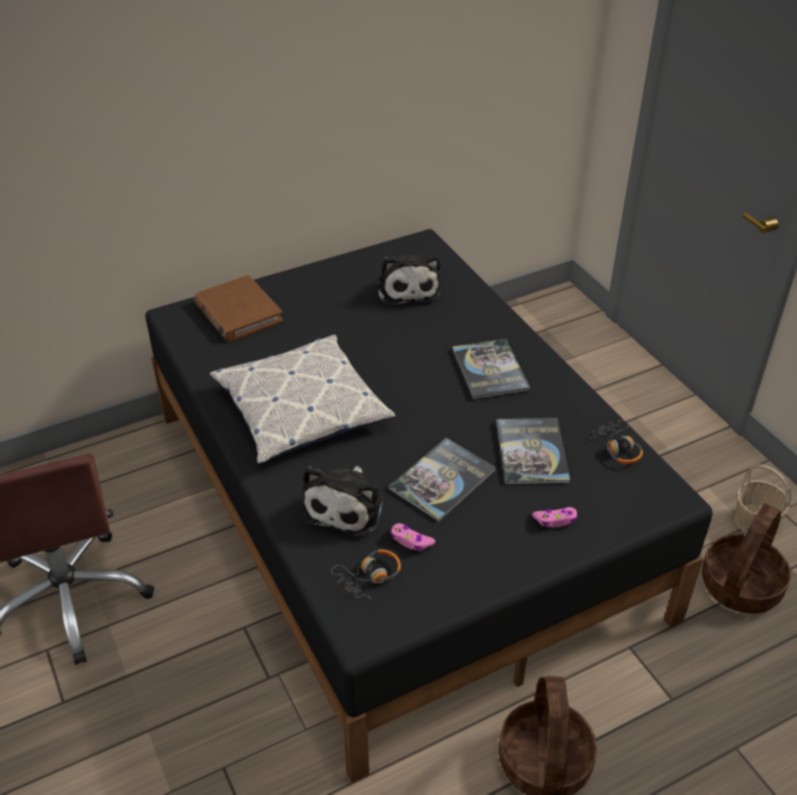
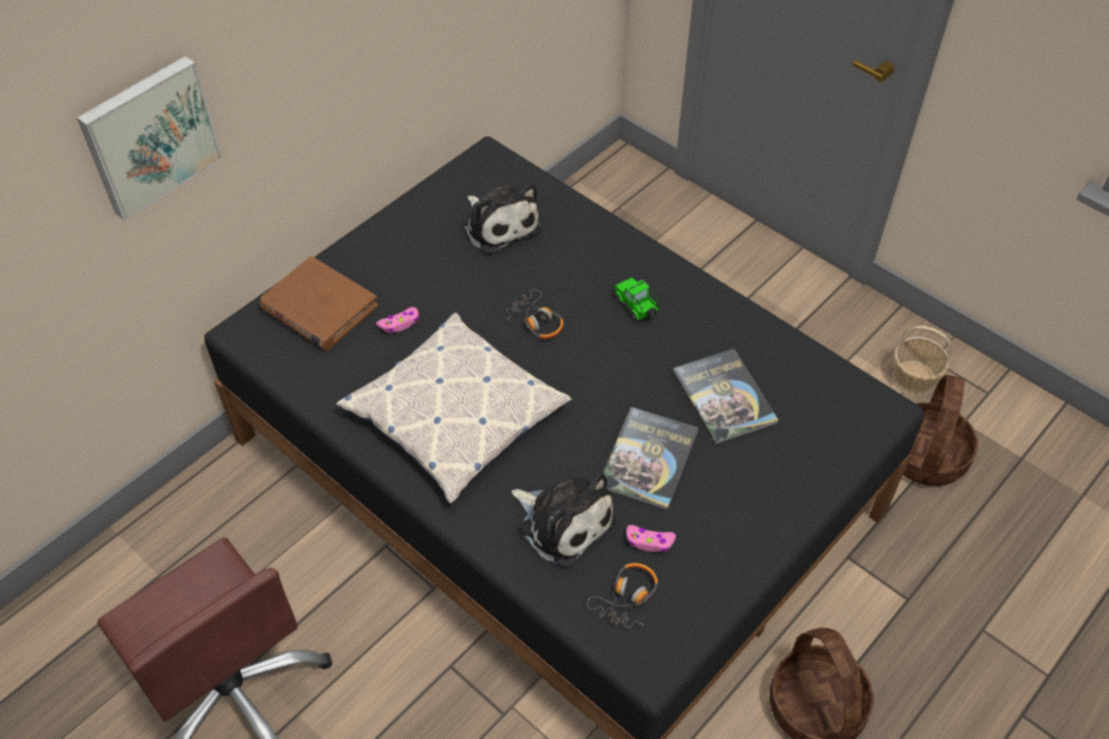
camera: 20 degrees left, 10 degrees up
(125, 127) = (149, 135): none -> picture
(346, 506) = (563, 522): plush toy -> plush toy turned 45 degrees counterclockwise
(490, 370) = (636, 307): book -> toy car
(555, 520) = (782, 471): pink game controller -> pink game controller (400, 323)
(618, 448) = (807, 366): headphones -> headphones (537, 321)

